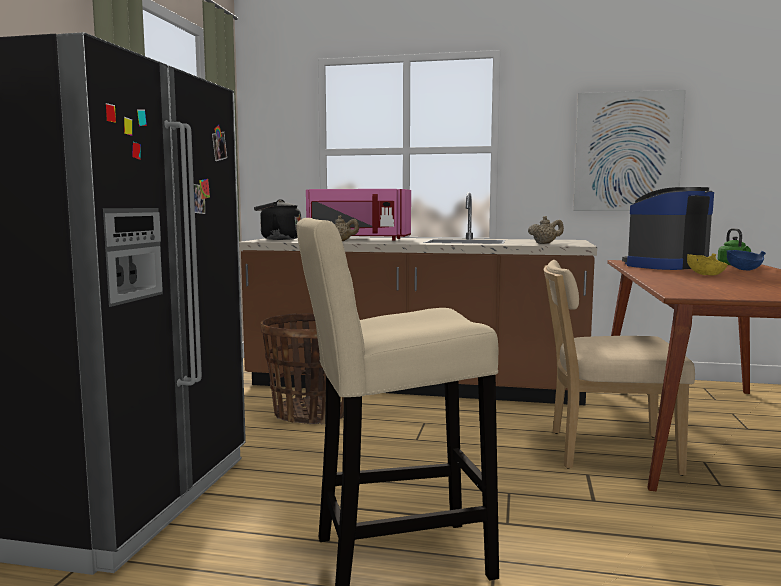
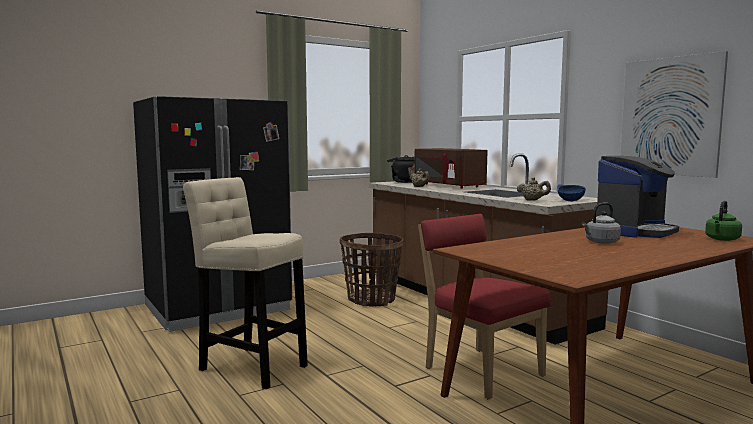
camera: 45 degrees right, 0 degrees up
(358, 239) = (447, 185): pink microwave -> brown microwave
(605, 451) = (479, 370): beige chair -> red chair
(664, 266) = (634, 231): coffee machine -> coffee machine turned 120 degrees clockwise
(706, 275) = (600, 242): yellow bowl -> grey kettle
(744, 270) = (683, 244): blue bowl -> blue bowl (570, 201)

